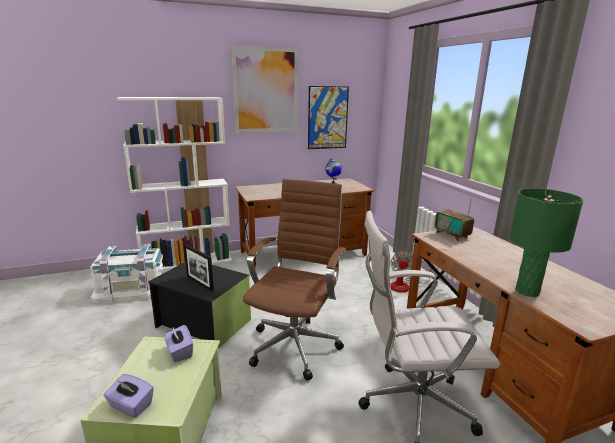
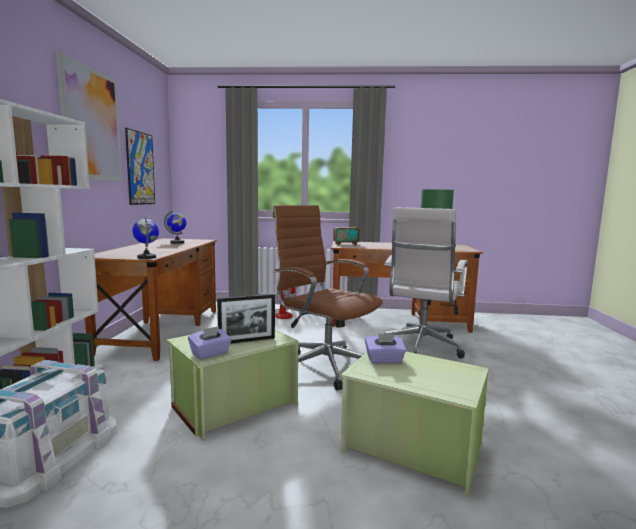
camera: 65 degrees left, 10 degrees down
(130, 406) = (460, 384): purple tissue box -> purple tissue box (210, 354)
(204, 322) = (233, 404): black storage box -> green storage box
(253, 197) = (147, 257): none -> globe

